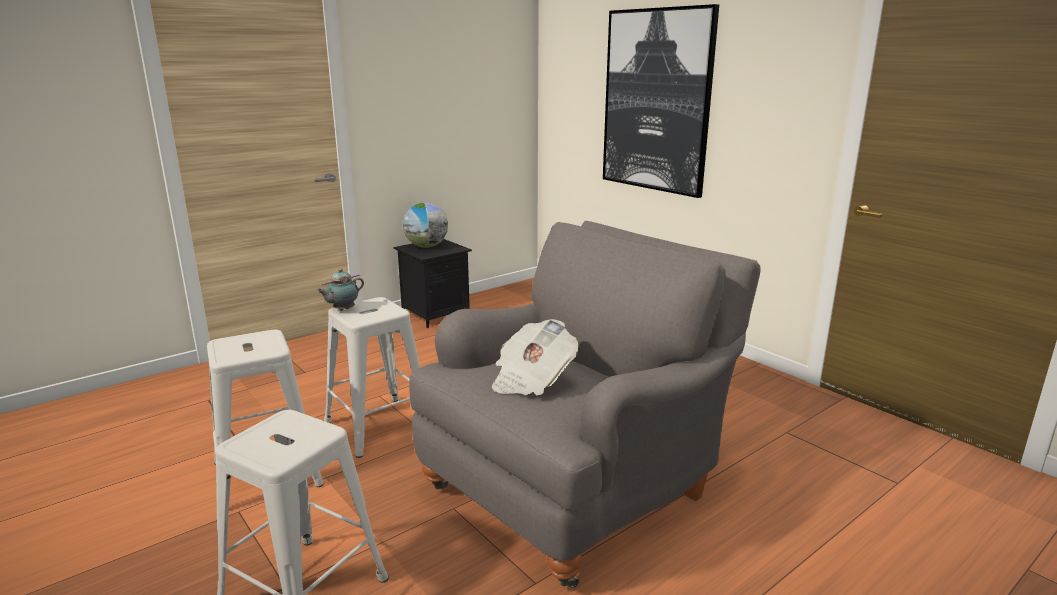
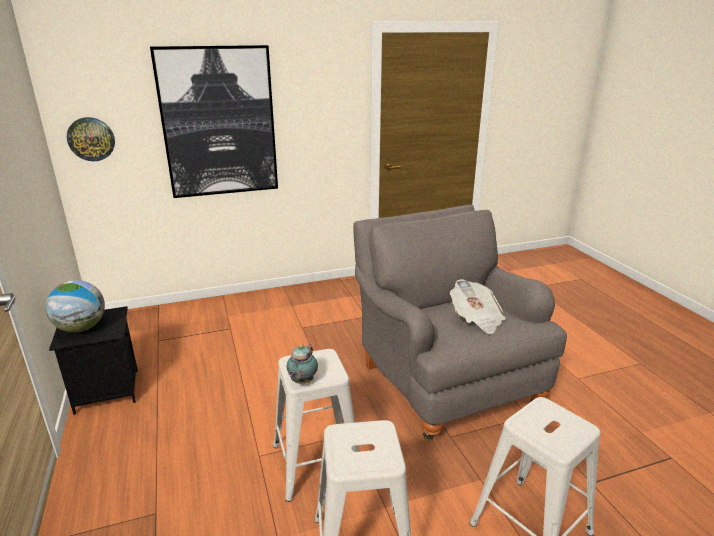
camera: 70 degrees left, 5 degrees up
(342, 310) = (302, 382): teapot -> teapot turned 45 degrees clockwise
(561, 104) = (91, 139): none -> wall clock

